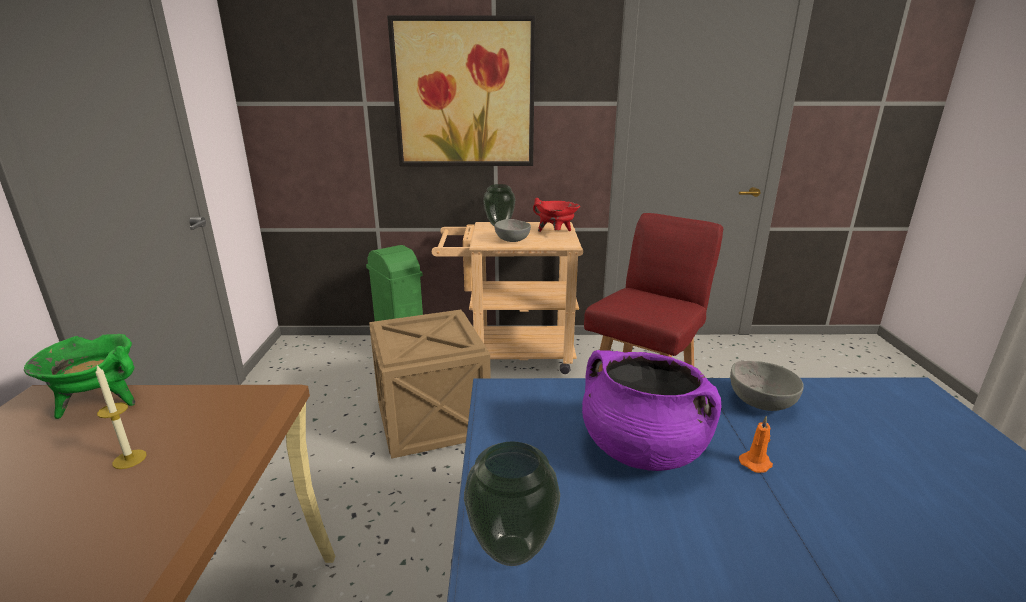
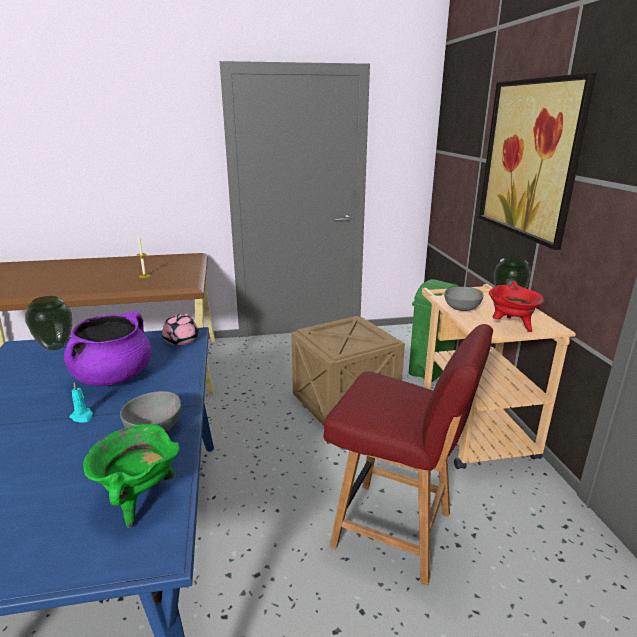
camera: 80 degrees right, 0 degrees up
(99, 403) = (186, 263): green cooking pot -> green cooking pot (139, 498)
(522, 397) = (180, 340): none -> pink teapot
(756, 463) = (82, 417): orange candle -> turquoise candle

